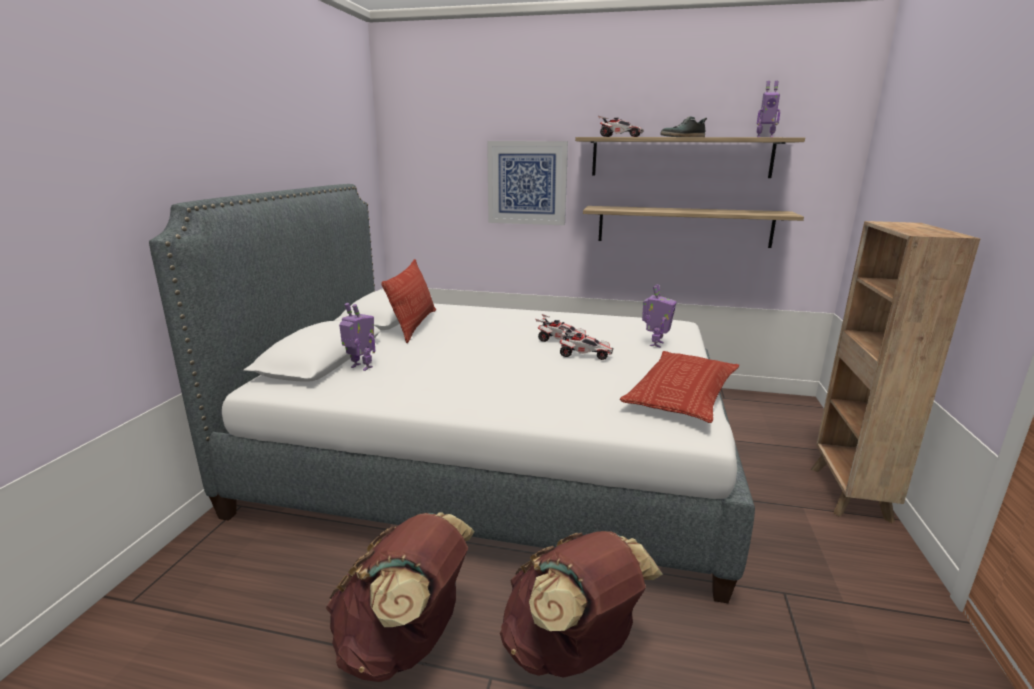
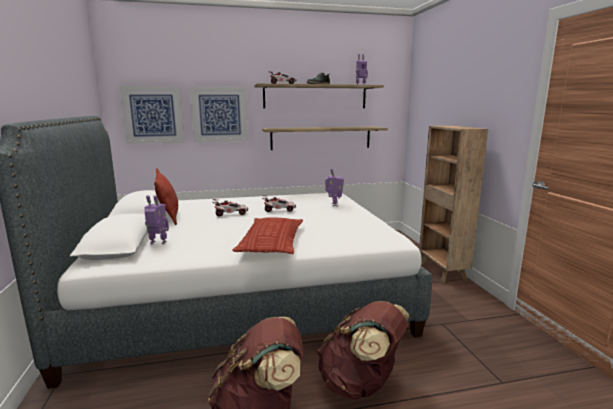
camera: 25 degrees left, 5 degrees down
(438, 181) = (153, 115): none -> picture
(584, 355) = (300, 215): toy car -> toy car (230, 214)
(682, 394) = (371, 225): pillow -> pillow (272, 242)

